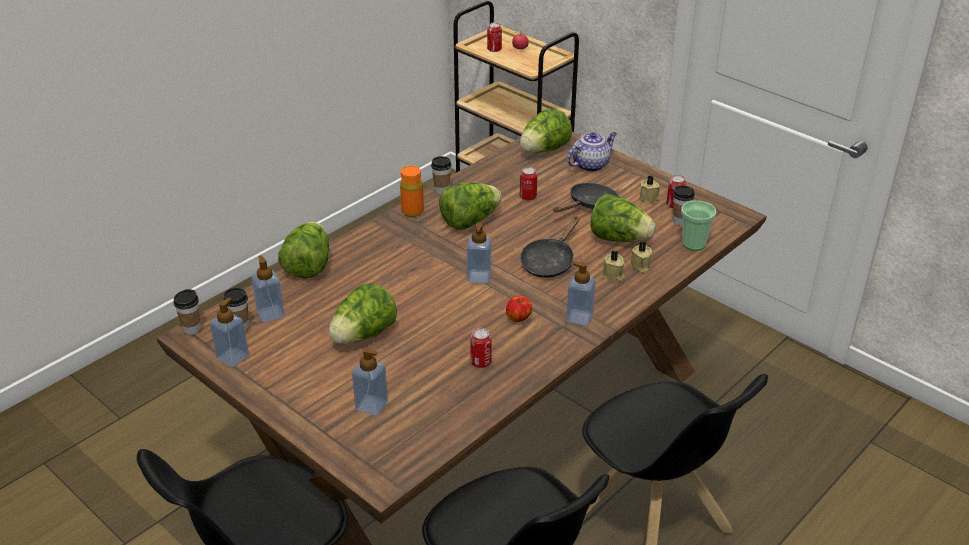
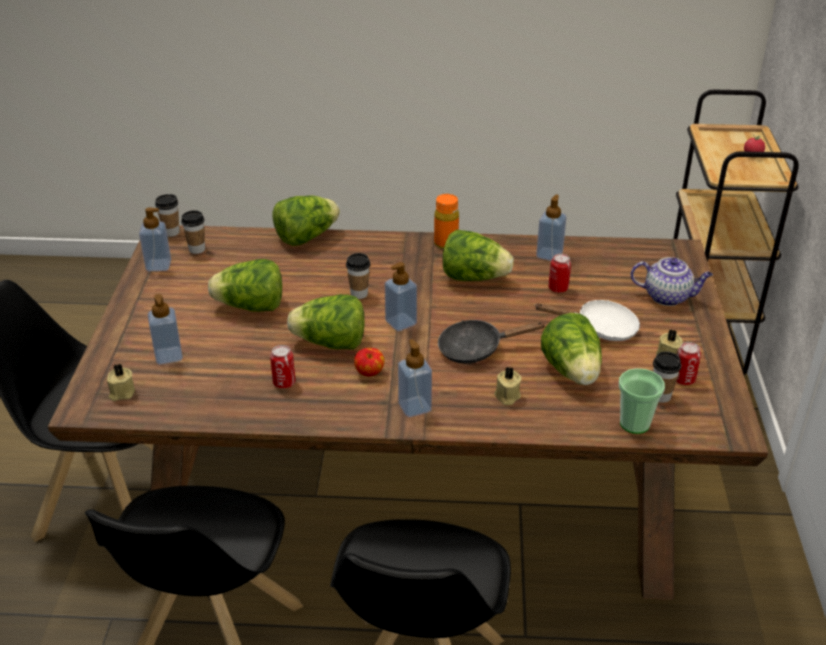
camera: 50 degrees right, 0 degrees up
(270, 314) = (227, 253): soap dispenser -> soap dispenser (549, 255)
(442, 191) = (497, 242): cup -> cup (359, 294)
(494, 49) = (724, 145): can -> none
(544, 150) = (647, 260): lettuce -> lettuce (330, 343)
(589, 205) = (600, 328): black frying pan -> white frying pan
(640, 266) = (545, 406): beige candle -> beige candle (121, 393)

